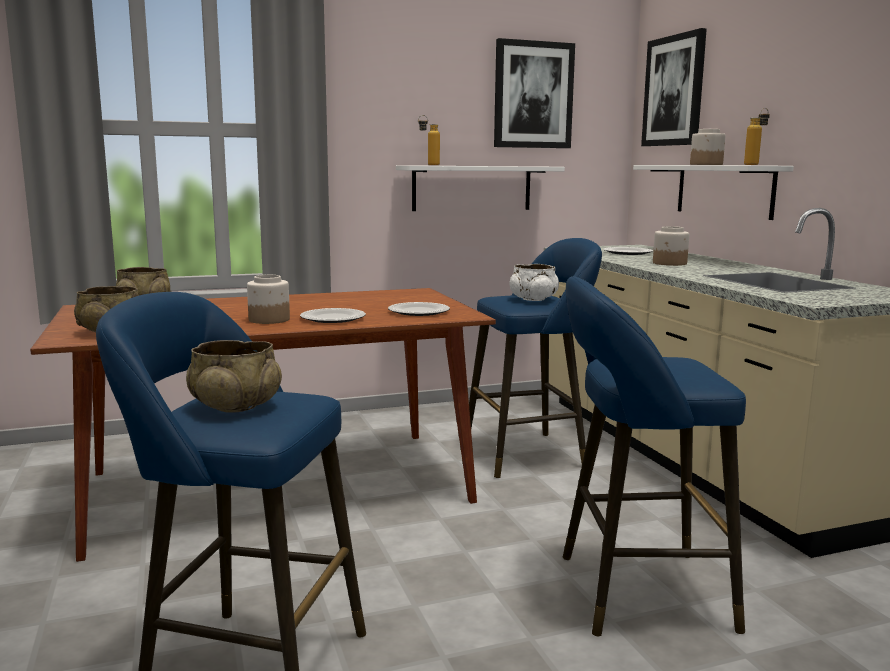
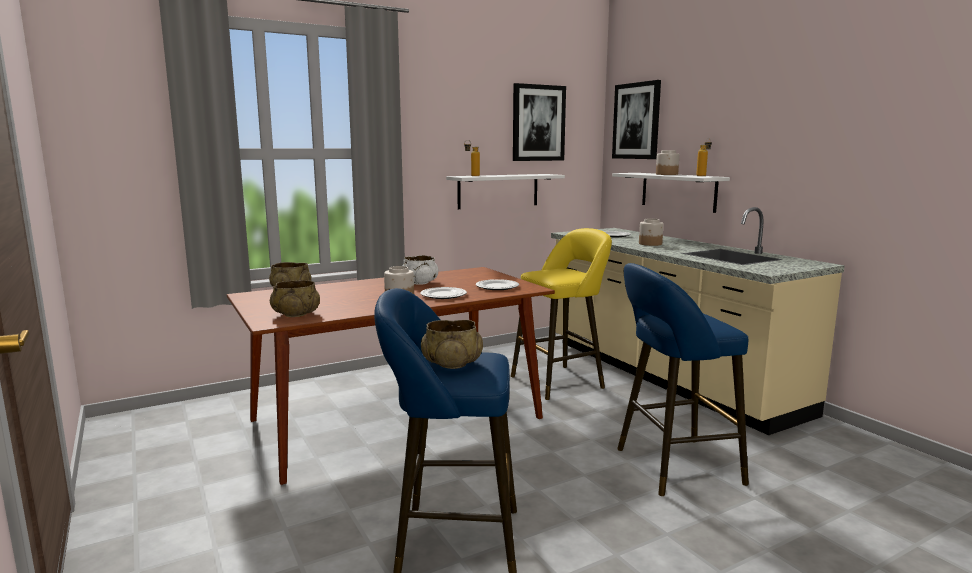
camera: 10 degrees left, 0 degrees up
(530, 453) = (561, 381): blue stool -> yellow stool
(533, 299) = (564, 273): white bowl -> white bowl (419, 283)

